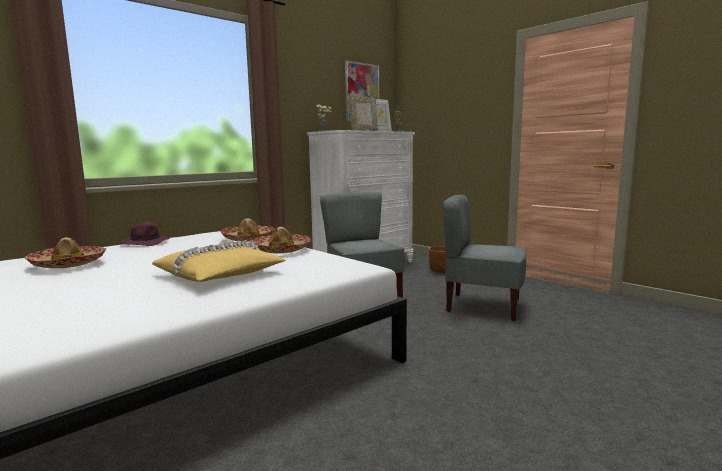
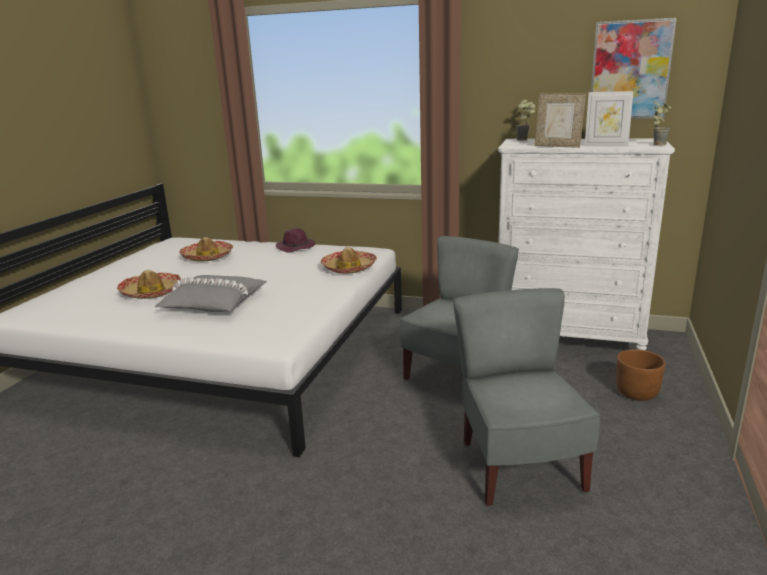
camera: 60 degrees right, 10 degrees up
(220, 274) = (213, 303): yellow pillow -> grey pillow
(281, 250) = (314, 294): hat -> hat (151, 292)

